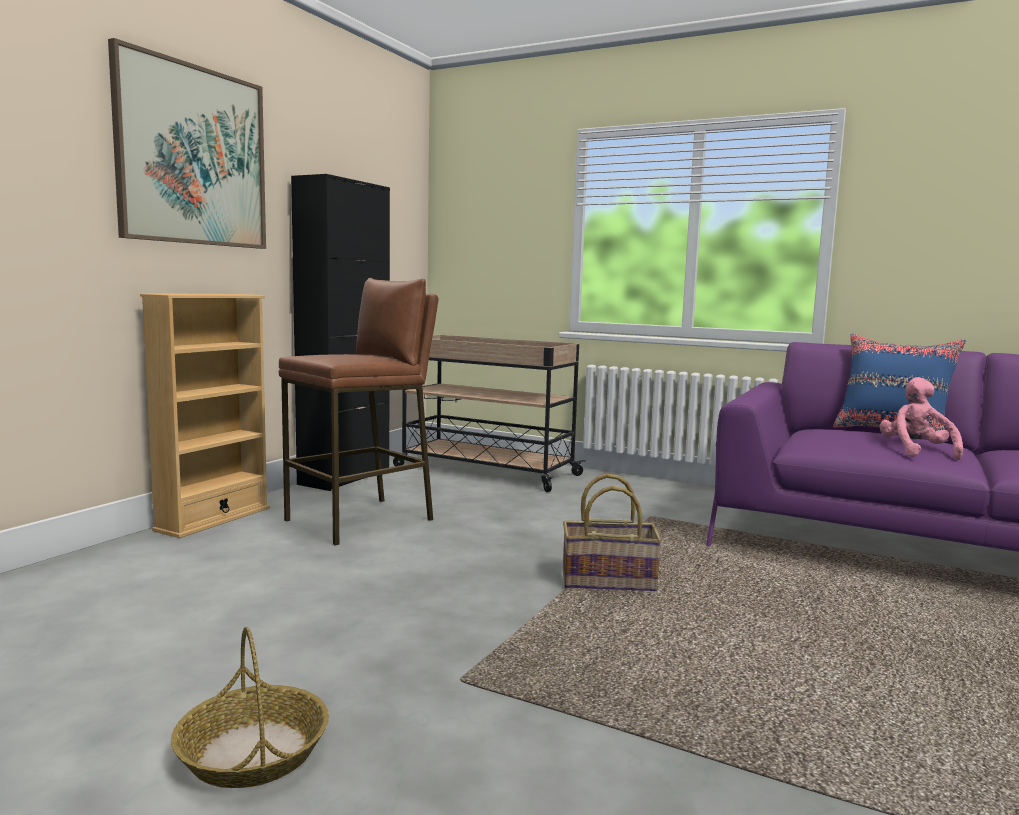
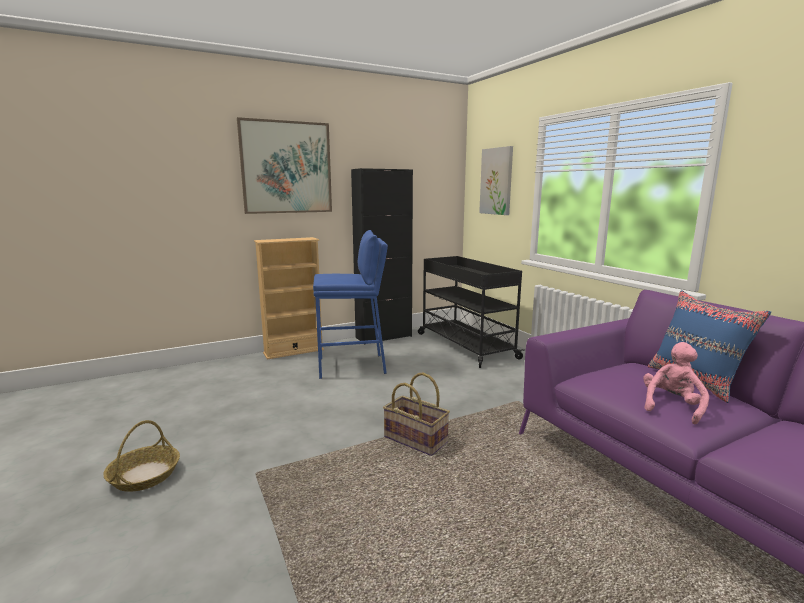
camera: 35 degrees right, 5 degrees up
(361, 520) = (352, 366): brown stool -> blue stool
(484, 471) = (465, 345): beige cart -> black cart
(498, 219) = (496, 181): none -> picture

